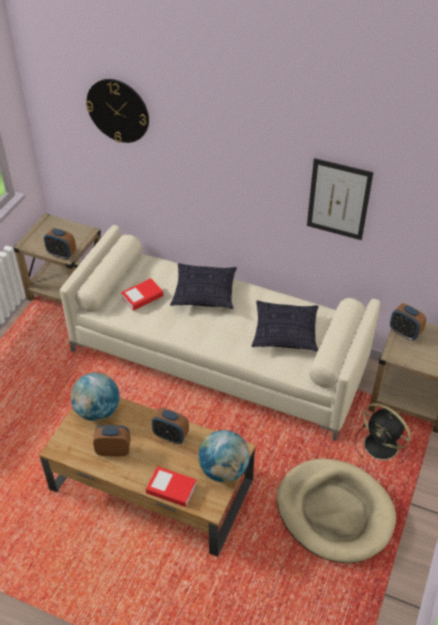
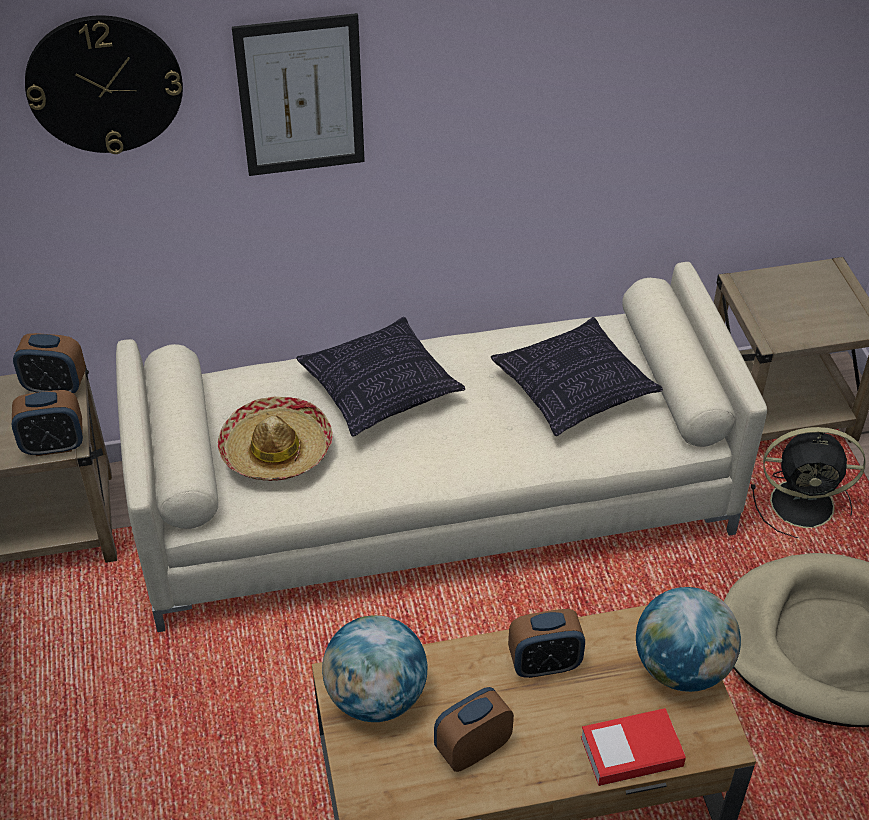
camera: 35 degrees left, 0 degrees up
(142, 297) = (276, 450): book -> hat
(338, 199) = (599, 101): picture -> picture (301, 96)
(404, 333) = (758, 297): alarm clock -> alarm clock (55, 387)

